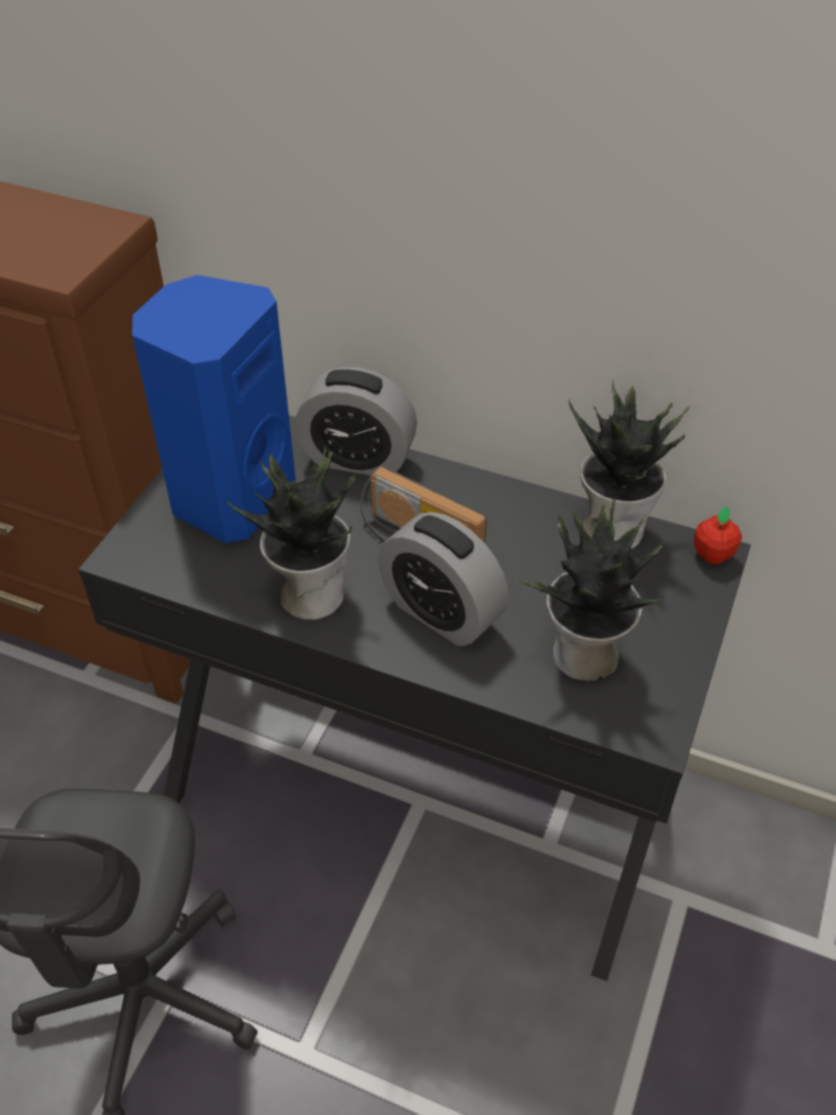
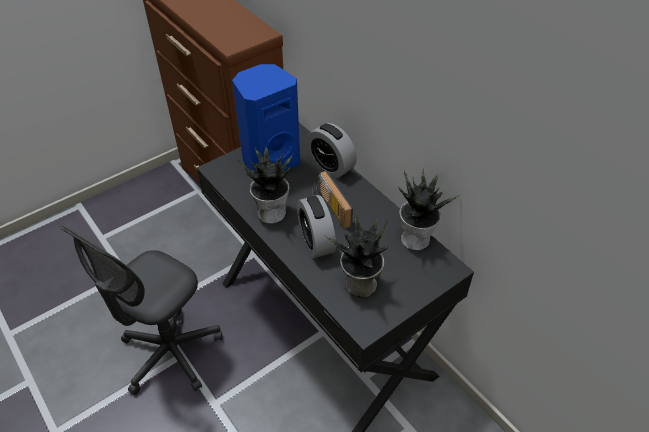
camera: 30 degrees right, 0 degrees up
(712, 555) = (451, 268): apple -> none

